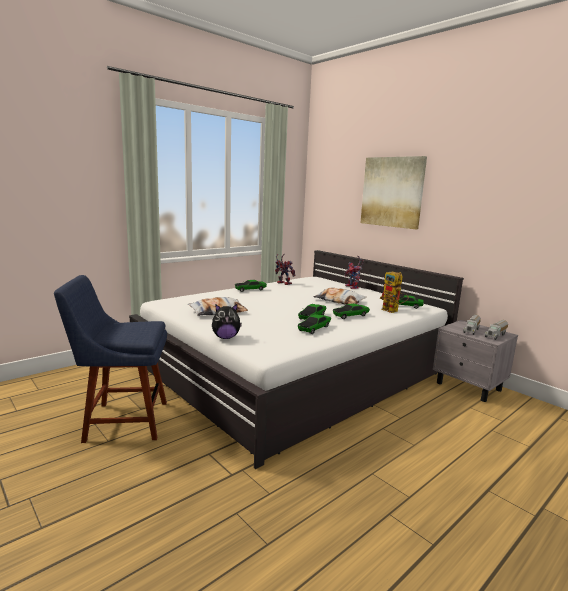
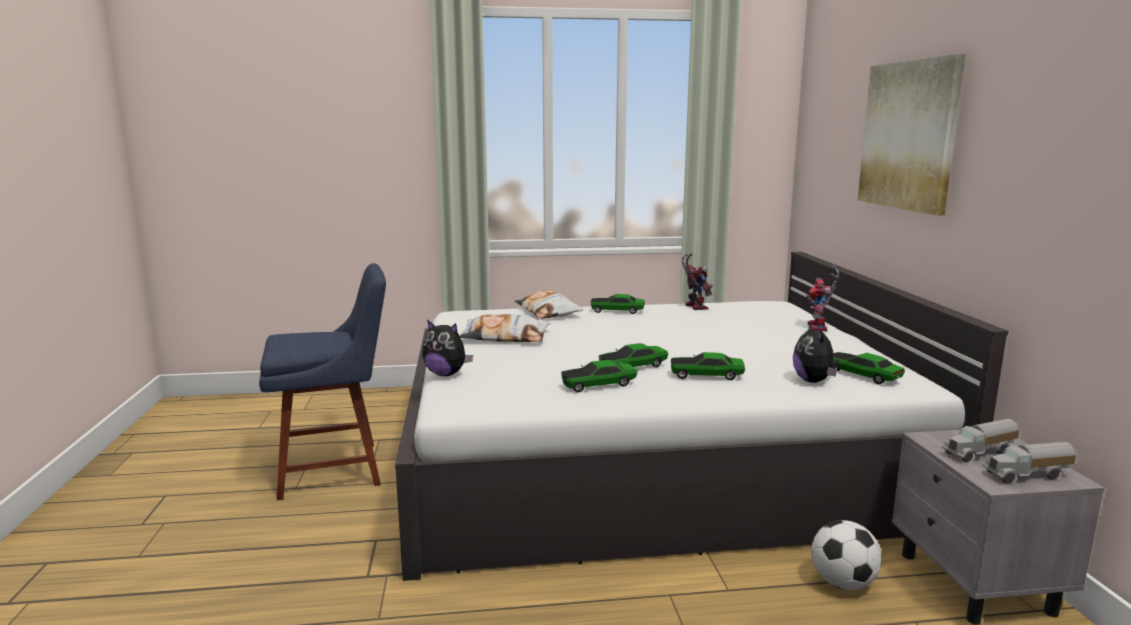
camera: 35 degrees right, 0 degrees up
(122, 421) = (336, 469): blue chair -> blue chair turned 135 degrees clockwise
(339, 301) = (739, 348): pillow -> pillow (548, 312)
(393, 311) = (814, 381): toy robot -> plush toy
(433, 401) = (842, 583): none -> football

